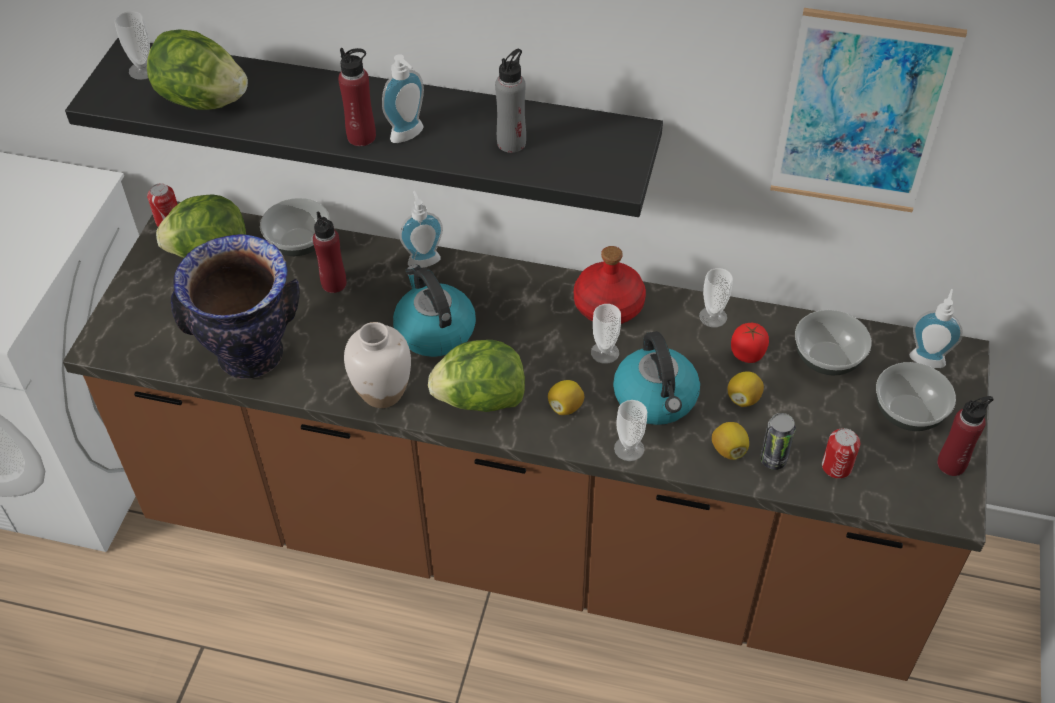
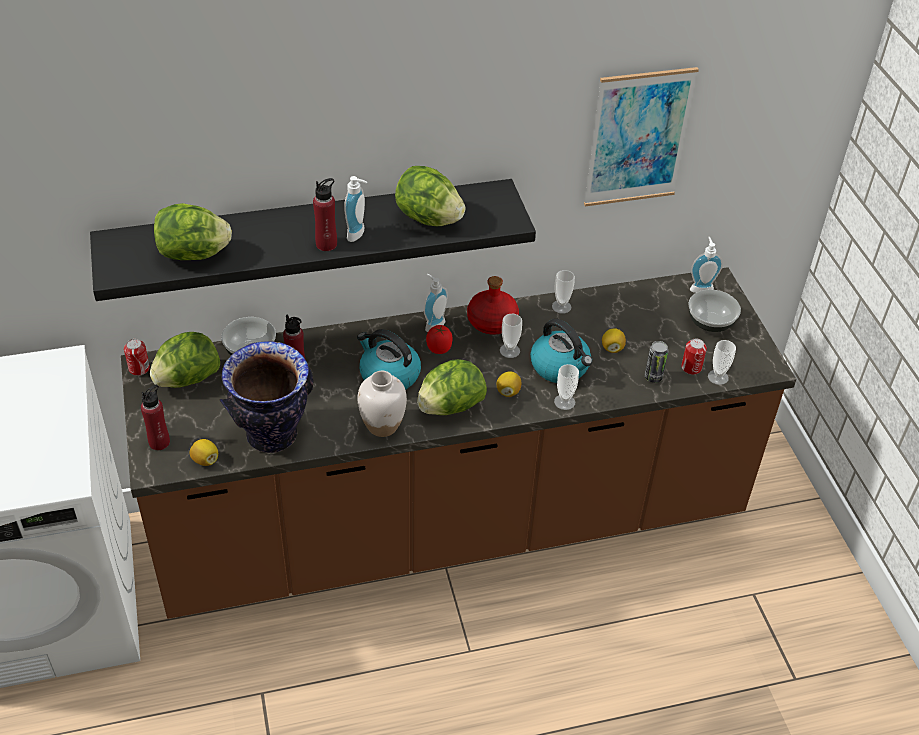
camera: 30 degrees left, 5 degrees down
(143, 70) = (131, 247): cup -> cup (718, 377)
(423, 258) = (347, 333): soap dispenser -> soap dispenser (433, 324)
(511, 143) = (428, 219): grey bottle -> lettuce
(728, 449) = (623, 380): lemon -> lemon (205, 460)
(747, 354) = (597, 322): tomato -> tomato (439, 349)
(828, 358) = (645, 308): bowl -> none
(951, 464) = (752, 343): red bottle -> red bottle (159, 442)

